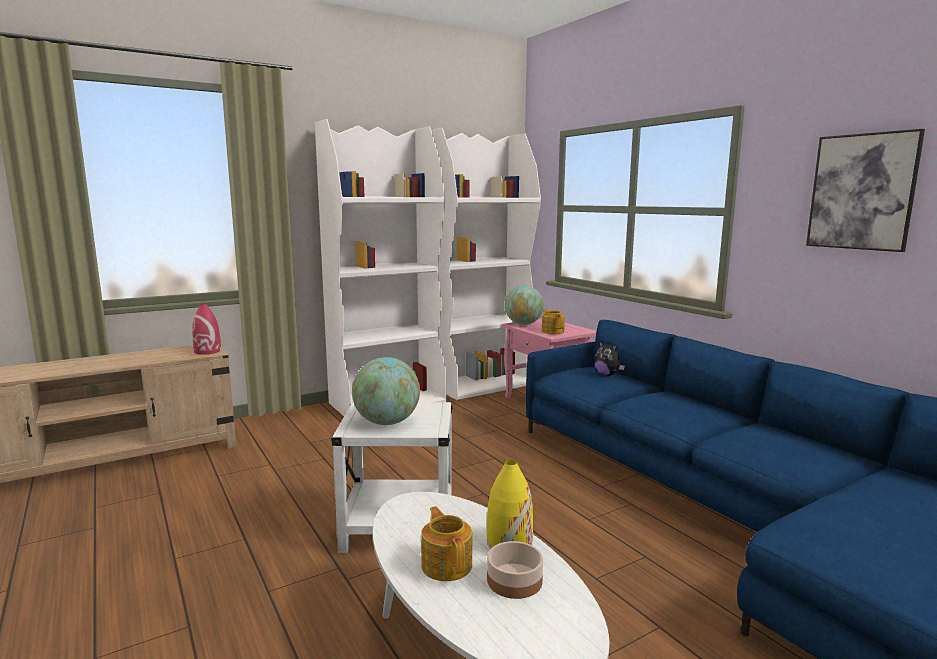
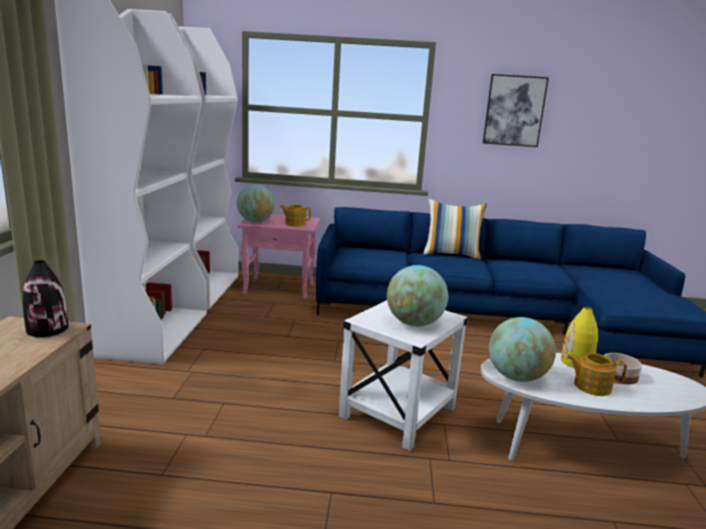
camera: 55 degrees left, 5 degrees up
(208, 351) = (48, 329): red vase -> black vase
(407, 515) = (517, 377): none -> globe
(607, 375) = (372, 250): plush toy -> none
(706, 403) = (451, 254): none -> pillow

